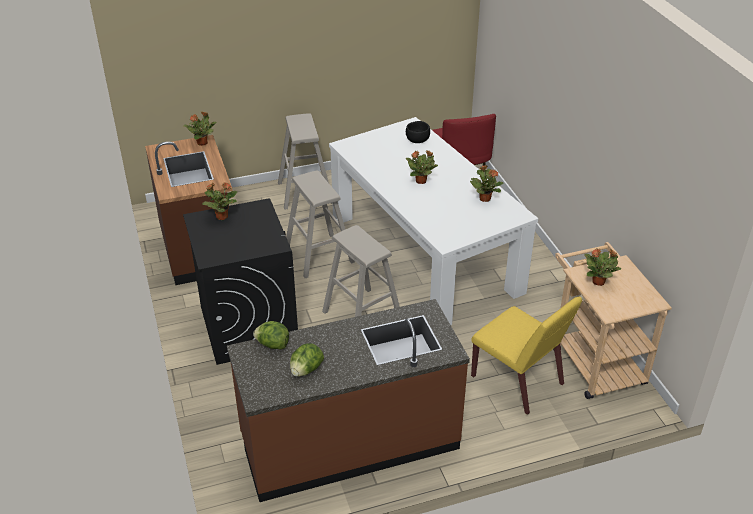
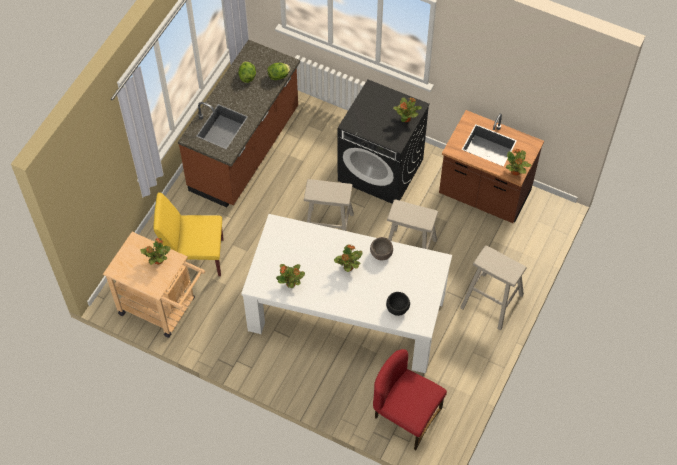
camera: 135 degrees right, 20 degrees up
(382, 173) = (381, 254): none -> brown bowl

